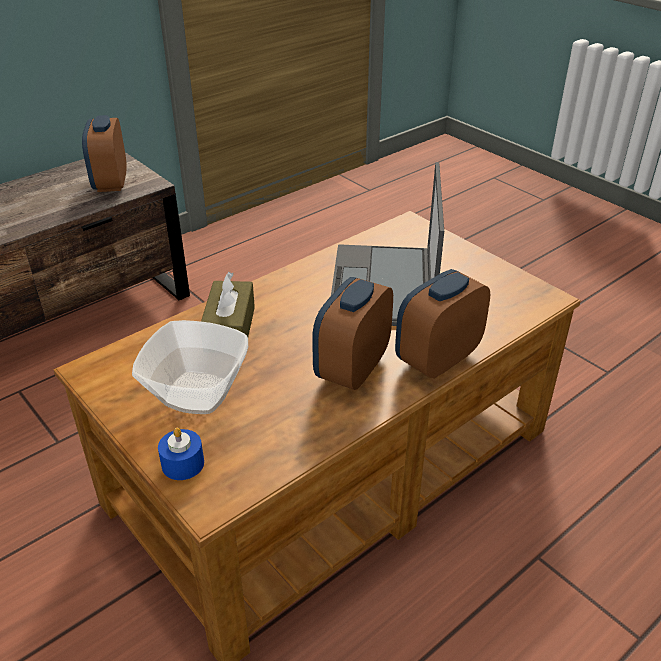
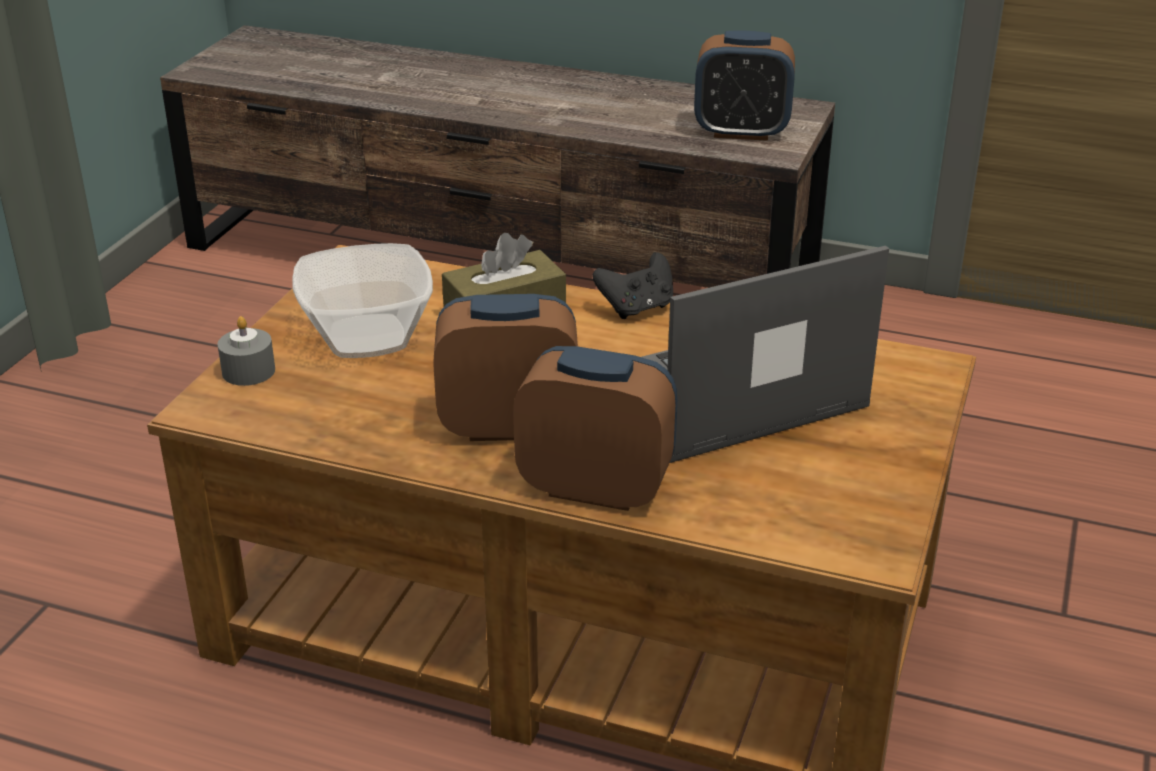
camera: 60 degrees right, 5 degrees down
(111, 183) = (741, 132): alarm clock -> alarm clock turned 135 degrees counterclockwise
(183, 464) = (248, 371): blue candle -> grey candle
(272, 281) = (637, 308): none -> black game controller

